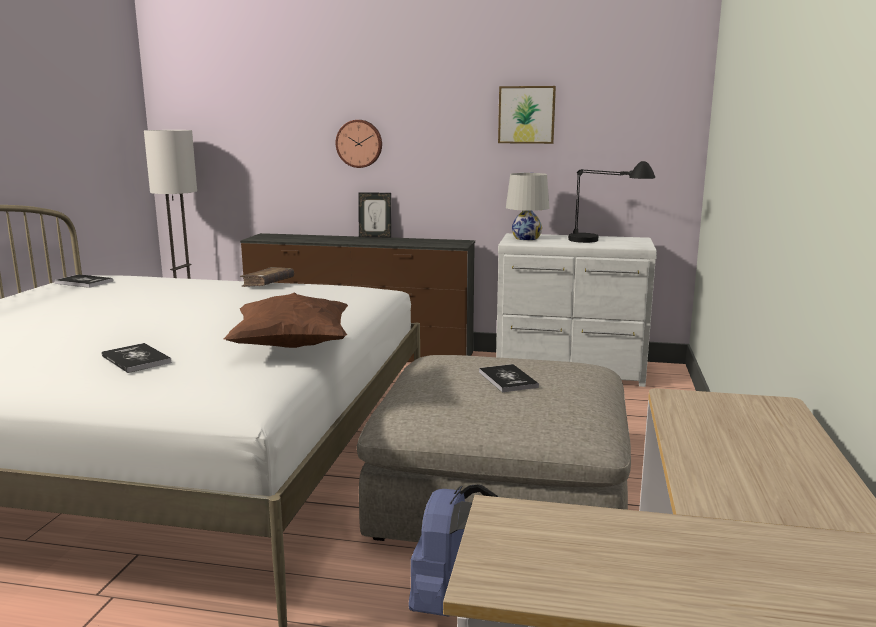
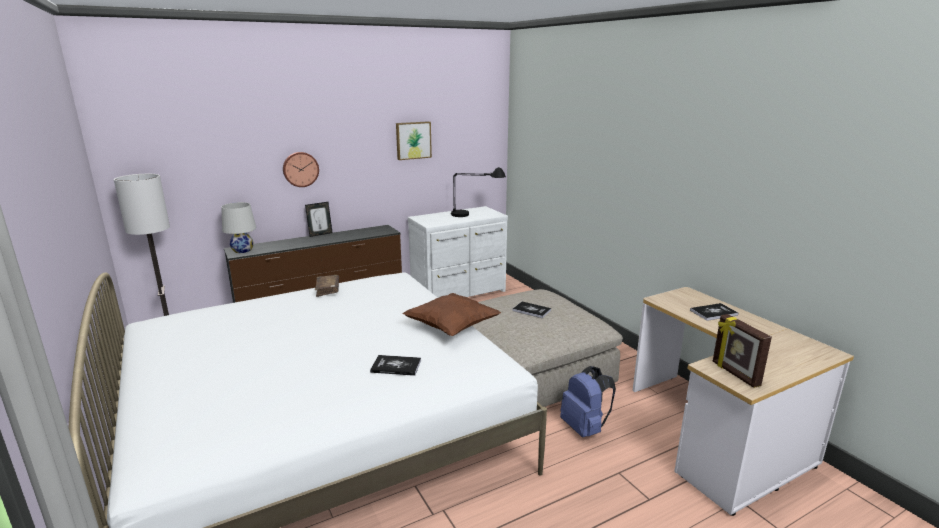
camera: 40 degrees left, 5 degrees up
(84, 282) = (181, 327): book -> book (713, 312)
(526, 238) = (429, 219): white table lamp -> white table lamp (243, 250)
(526, 547) = (734, 374): none -> picture frame

